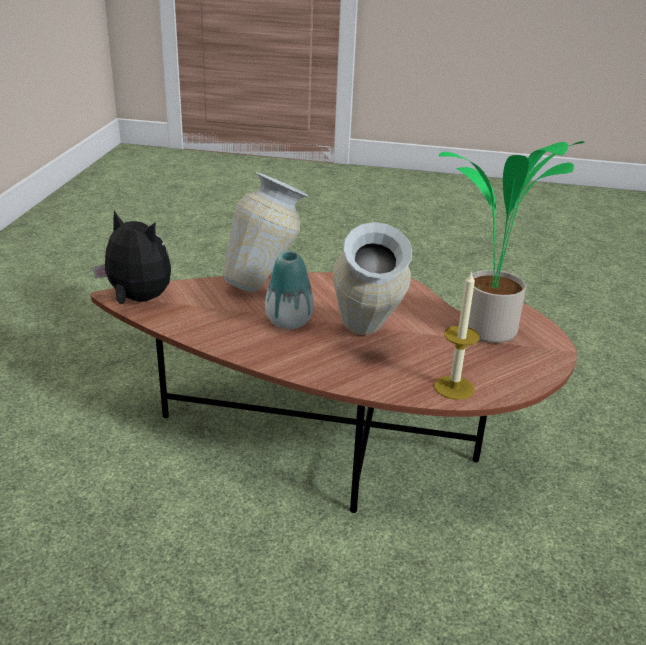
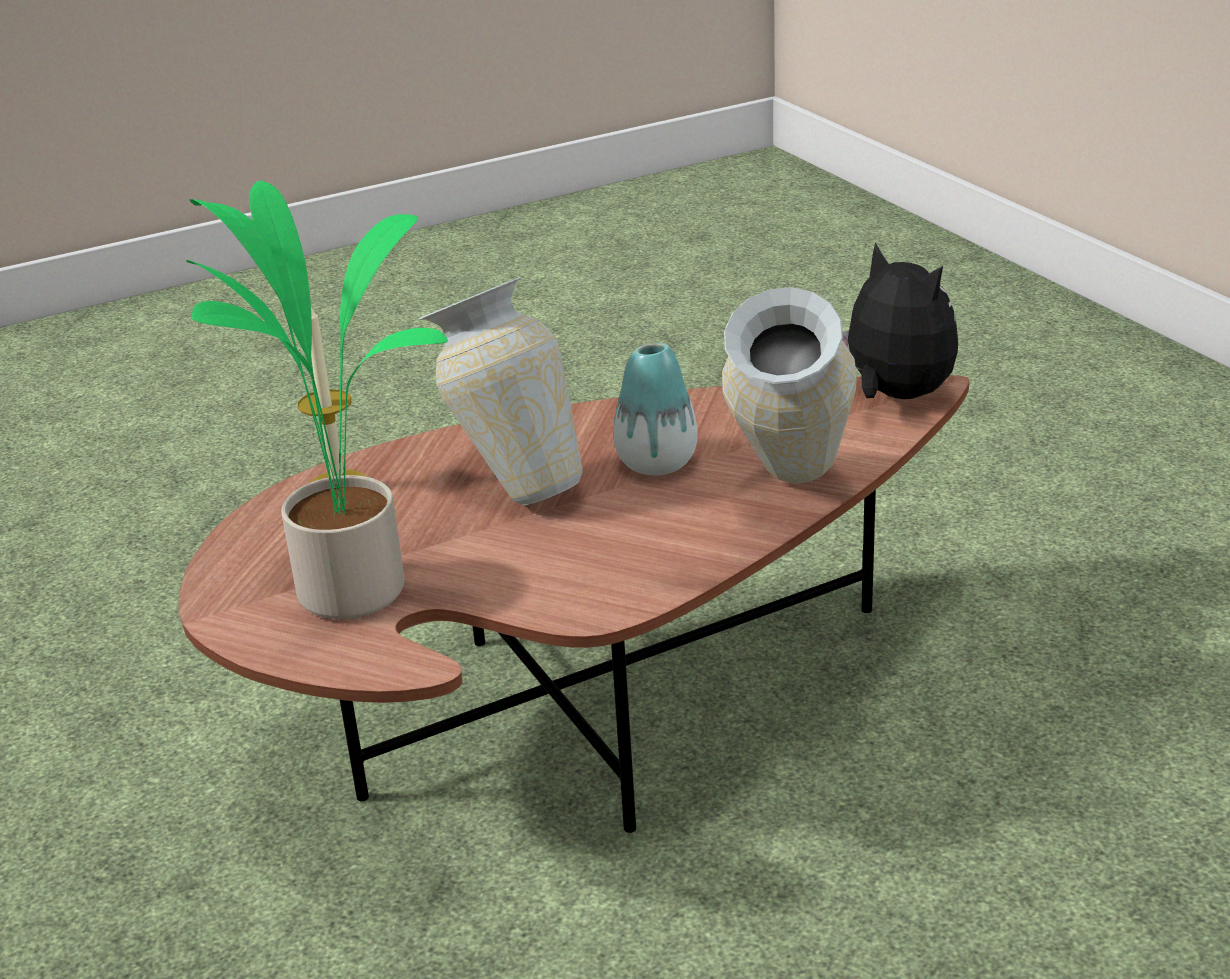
camera: 145 degrees right, 0 degrees up
(137, 300) = (894, 396): plush toy -> plush toy turned 120 degrees counterclockwise

